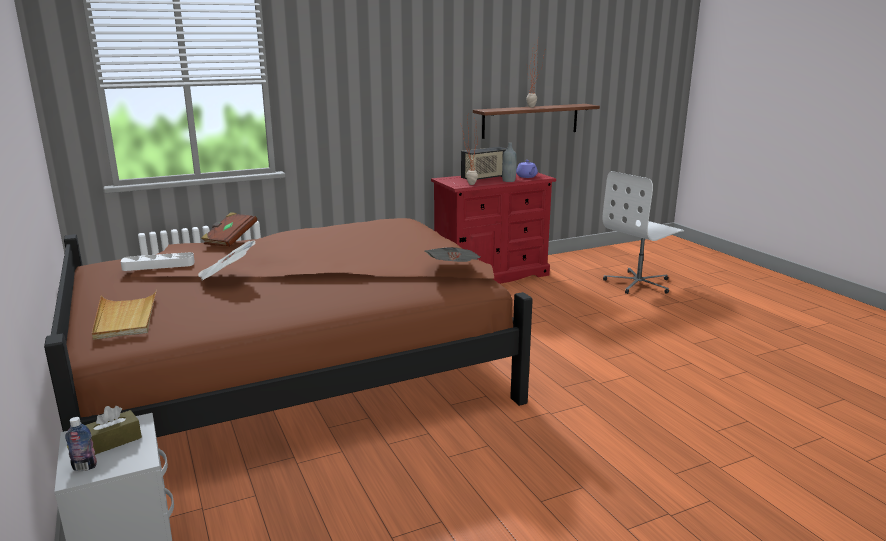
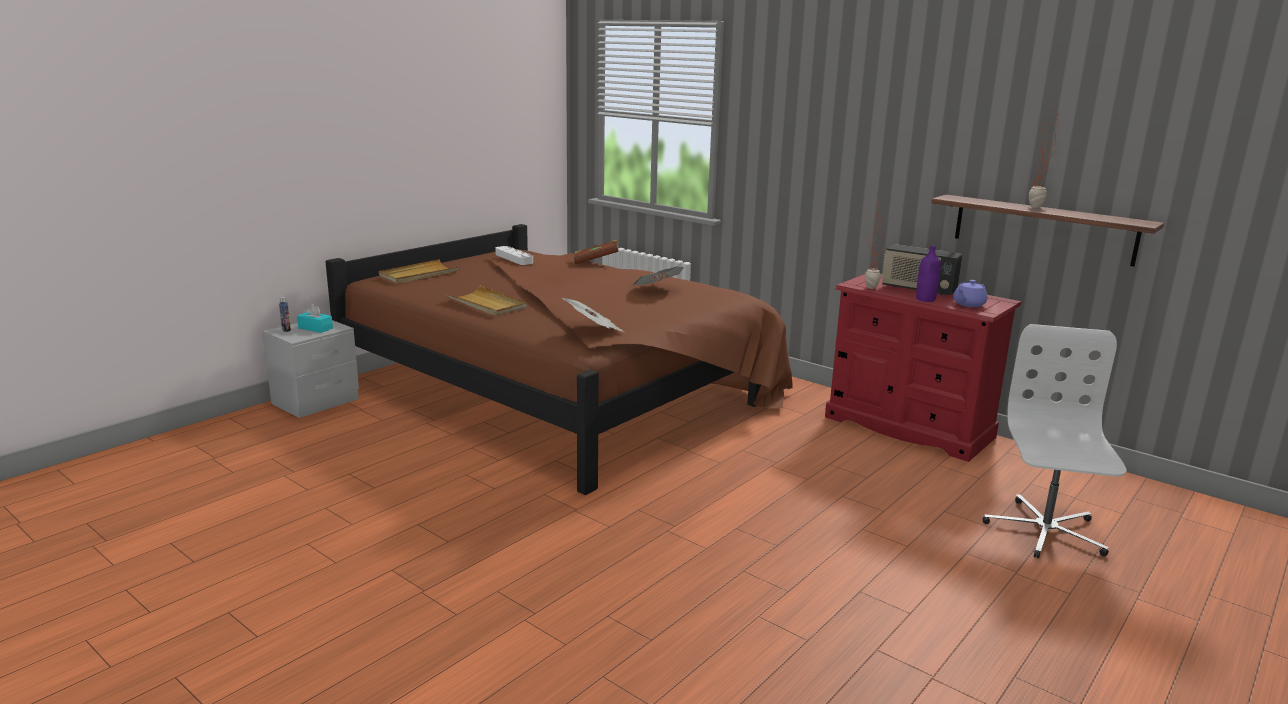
camera: 65 degrees right, 0 degrees up
(113, 441) = (315, 328): brown tissue box -> turquoise tissue box
(227, 275) = (509, 276): newspaper -> newspaper (657, 290)
(306, 299) = (486, 304): none -> beige tray
(508, 180) = (925, 299): grey bottle -> purple bottle
(639, 283) = (1044, 531): white office chair -> white office chair turned 75 degrees clockwise

